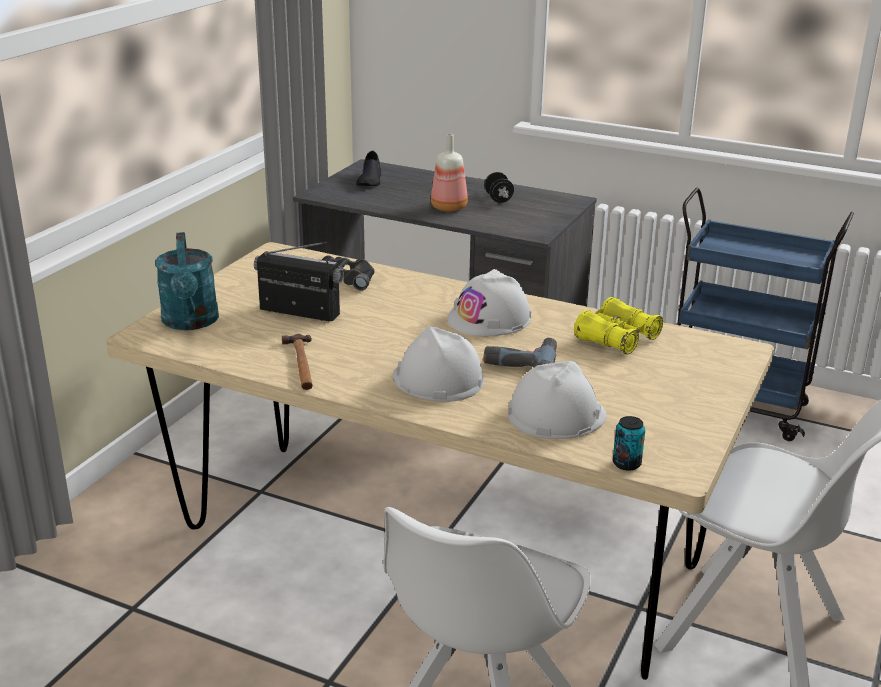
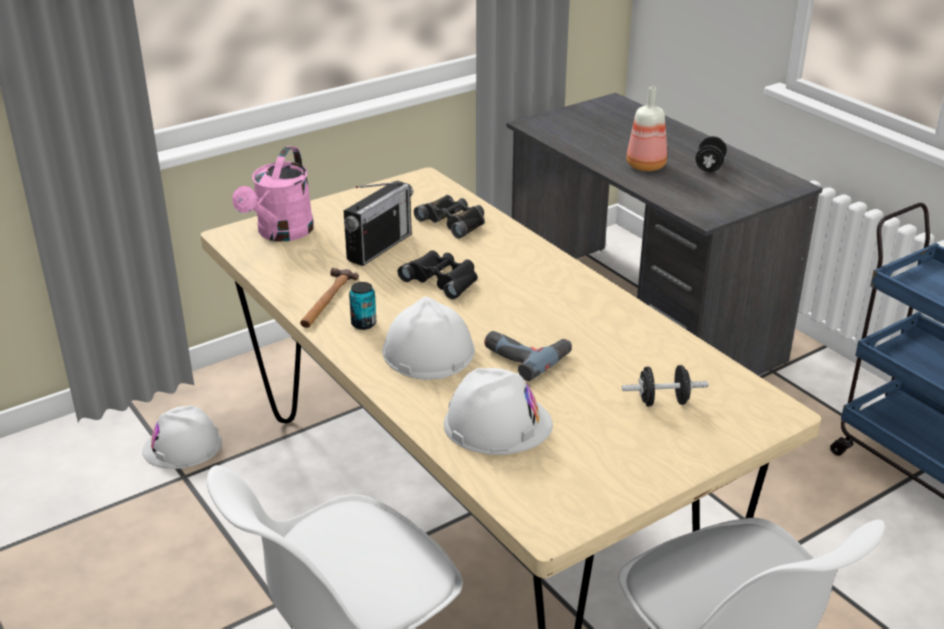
camera: 30 degrees right, 5 degrees up
(191, 322) = (281, 233): turquoise watering can -> pink watering can
(299, 312) = (379, 247): radio -> radio turned 75 degrees clockwise
(370, 180) = (598, 119): black shoe -> none
(385, 324) = (442, 279): none -> black binoculars
(490, 318) = (546, 301): white hard hat -> white hard hat (182, 446)
(617, 339) = (651, 359): yellow binoculars -> none
(626, 464) = (507, 499): can -> can (363, 324)
(658, 364) = (663, 401): none -> black dumbbell

